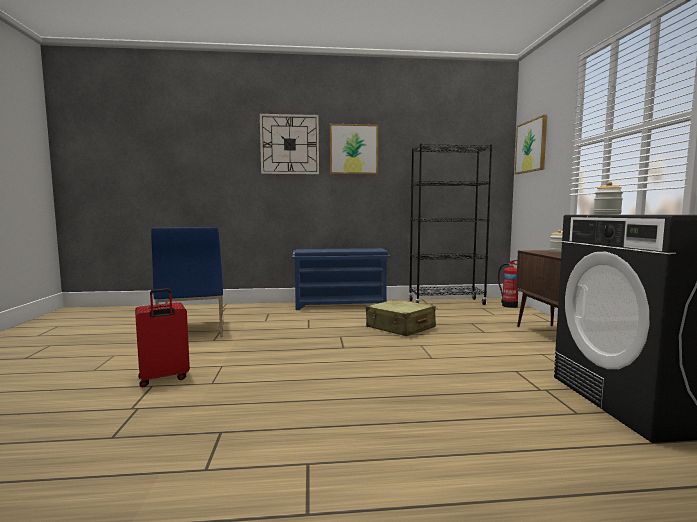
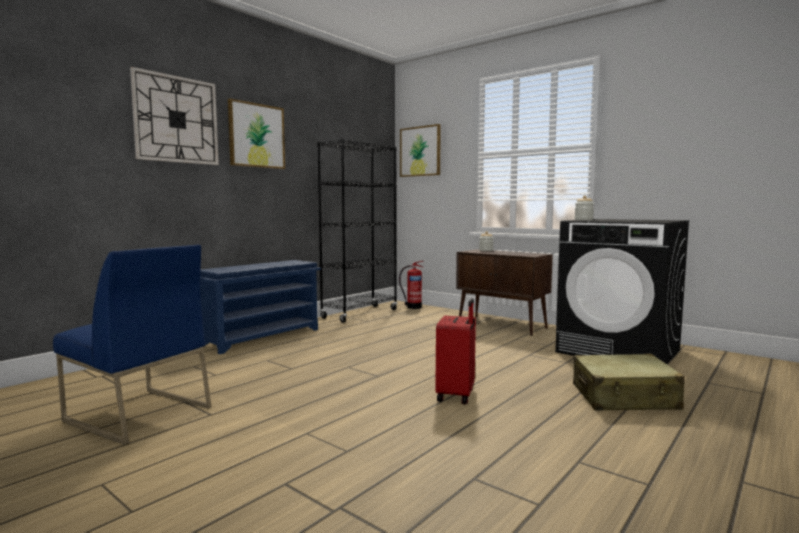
camera: 45 degrees left, 0 degrees up
(163, 379) = (277, 472): red suitcase -> red suitcase (457, 395)
(400, 327) = (379, 345): beige suitcase -> beige suitcase (624, 397)

